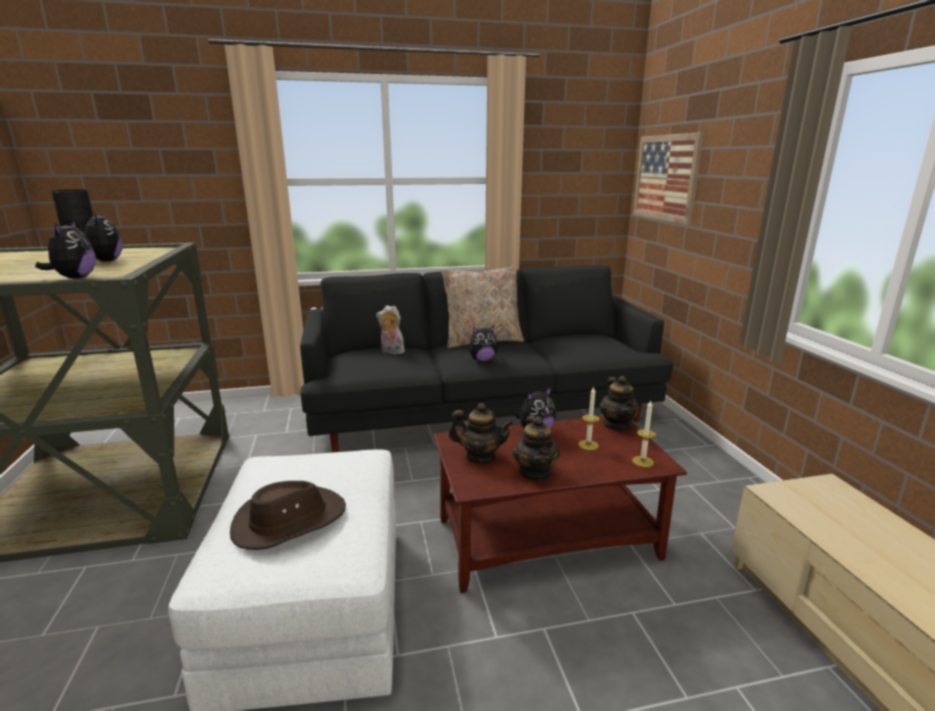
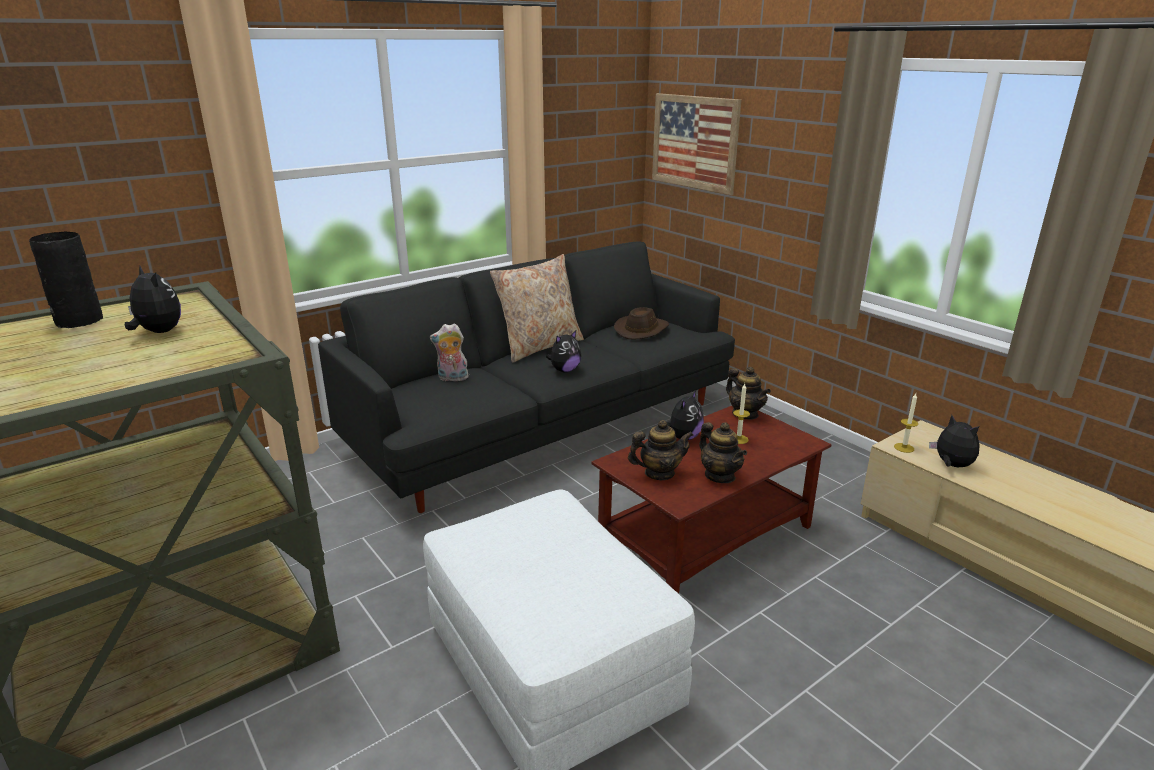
camera: 25 degrees left, 5 degrees up
(75, 278) = (195, 366): plush toy -> plush toy (951, 465)
(289, 521) = (558, 579): brown hat -> brown hat (642, 330)
(642, 461) = (793, 443): candle -> candle (904, 448)

